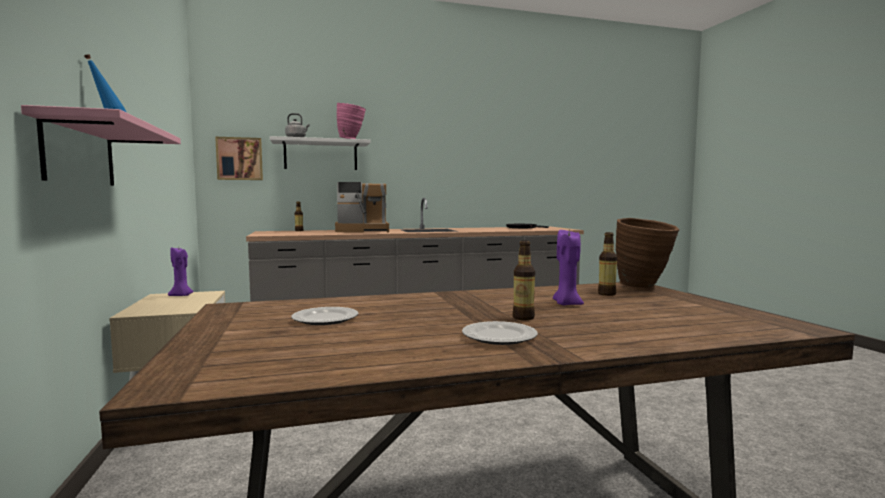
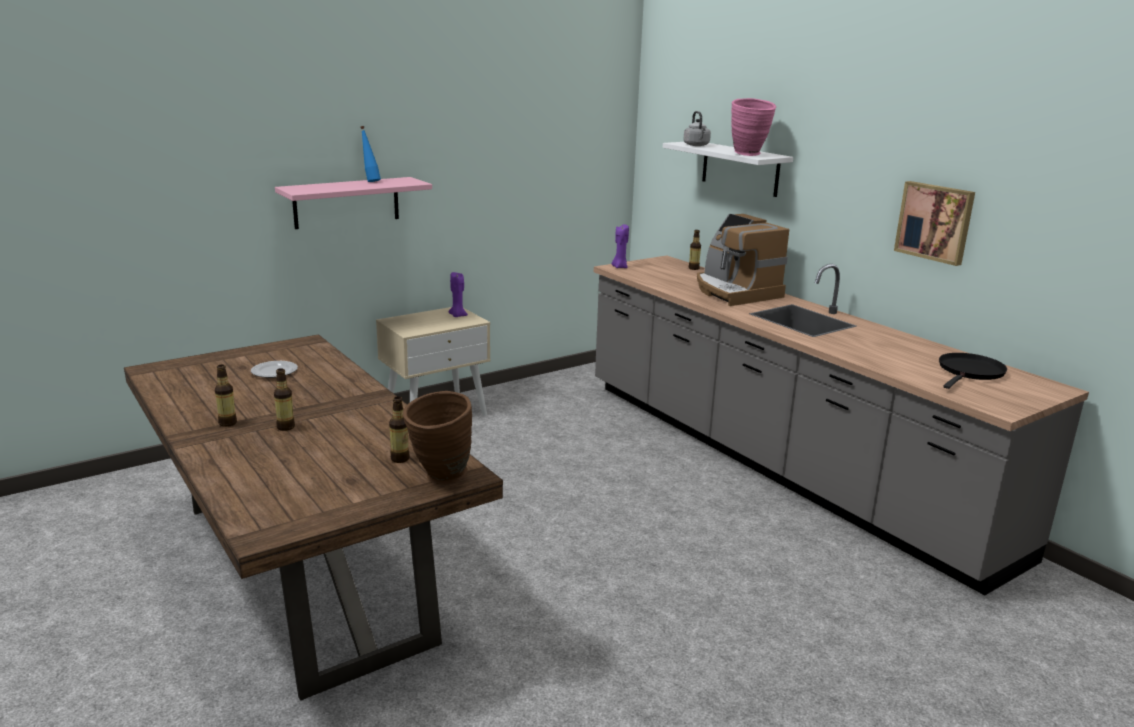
camera: 70 degrees right, 15 degrees up
(239, 159) = (667, 161): picture -> picture (935, 222)
(499, 337) = (227, 423): plate -> bottle
(566, 304) = (342, 441): purple candle -> purple candle (619, 267)

